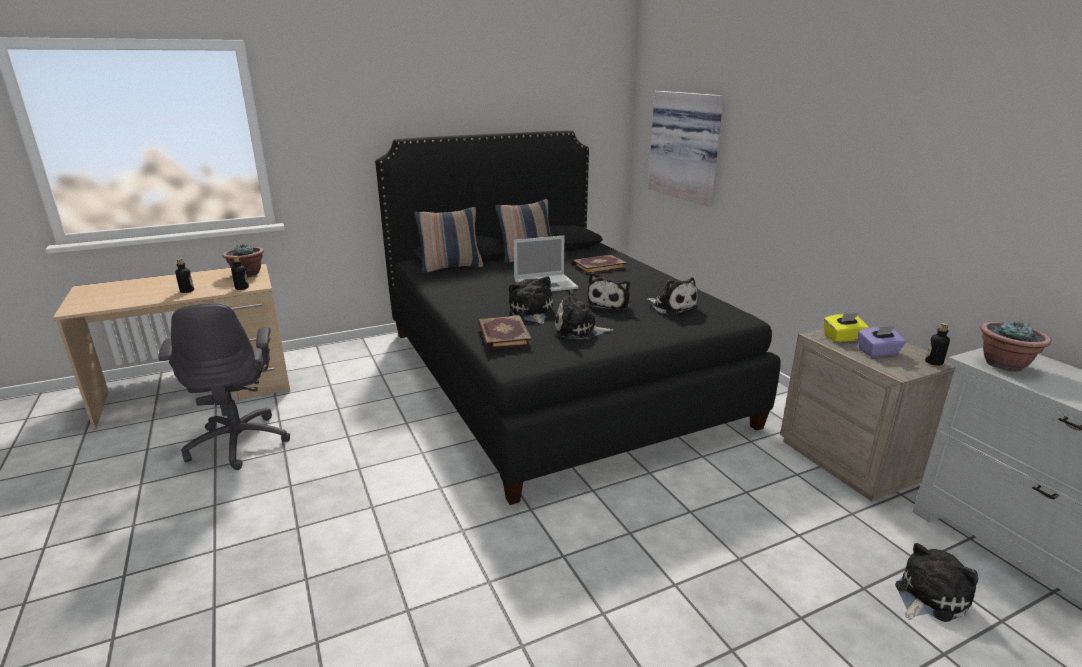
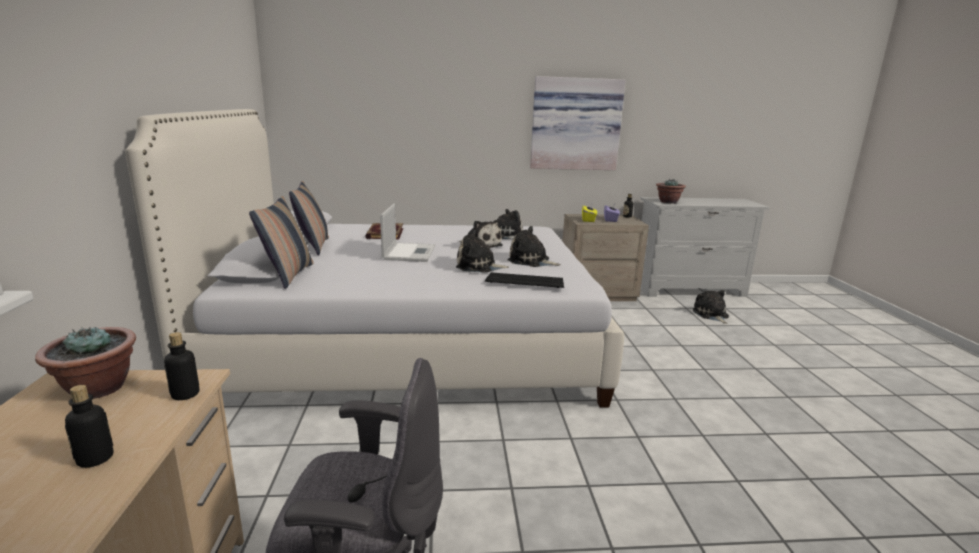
camera: 70 degrees left, 5 degrees down
(502, 335) = (525, 281): book -> keyboard
(553, 375) = (409, 345): black bed -> white bed
(579, 331) = (531, 261): plush toy -> plush toy turned 90 degrees clockwise
(687, 146) = (361, 120): picture -> picture (575, 124)

